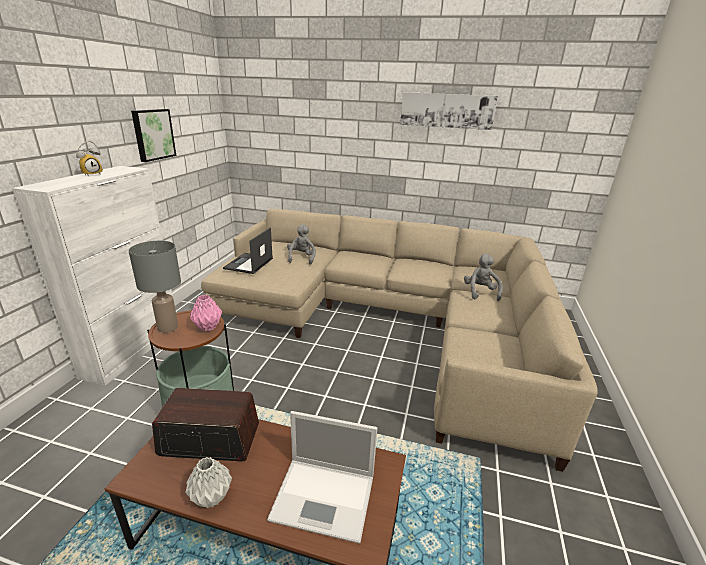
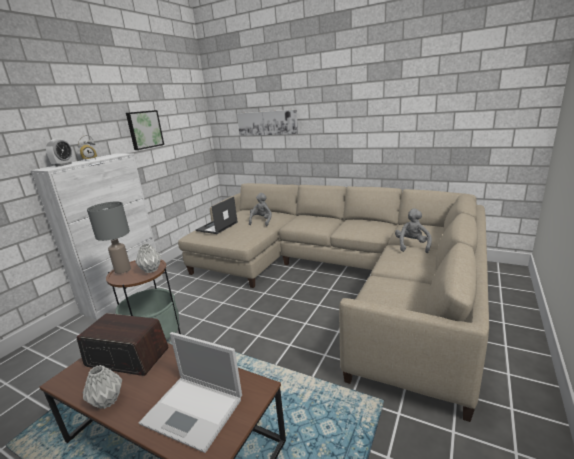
camera: 15 degrees right, 5 degrees down
(59, 181) = (63, 165): none -> alarm clock
(207, 327) = (150, 270): pink vase -> grey vase
(447, 110) = (381, 85): picture -> picture (267, 123)

